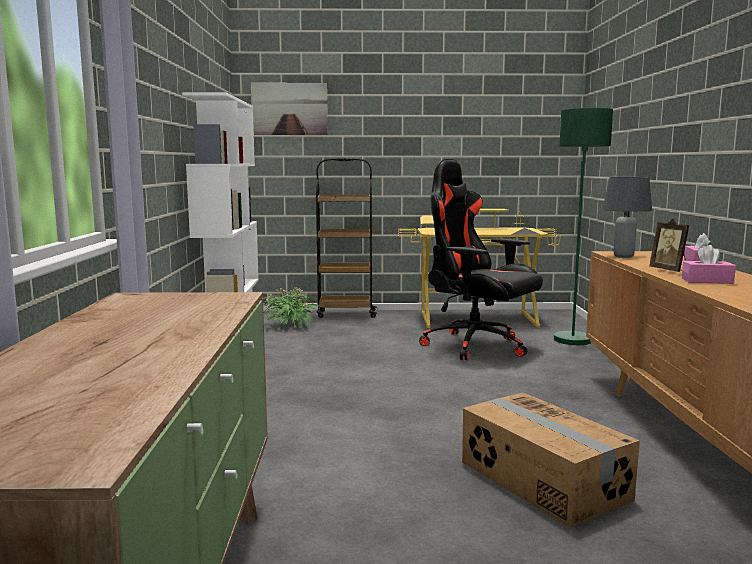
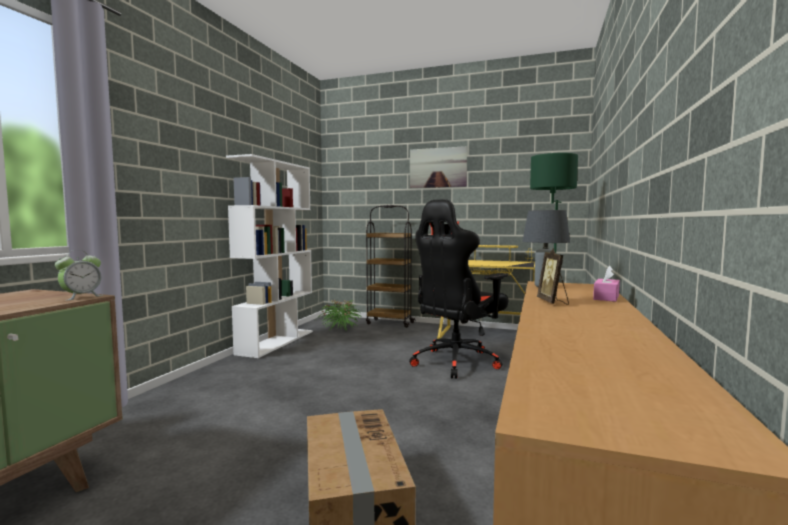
camera: 20 degrees right, 5 degrees down
(235, 296) = (81, 297): none -> alarm clock
(289, 109) = (357, 171): picture -> picture (438, 167)
(481, 347) = (460, 360): black office chair -> black office chair turned 105 degrees counterclockwise
(707, 281) = (564, 315): pink tissue box -> none

